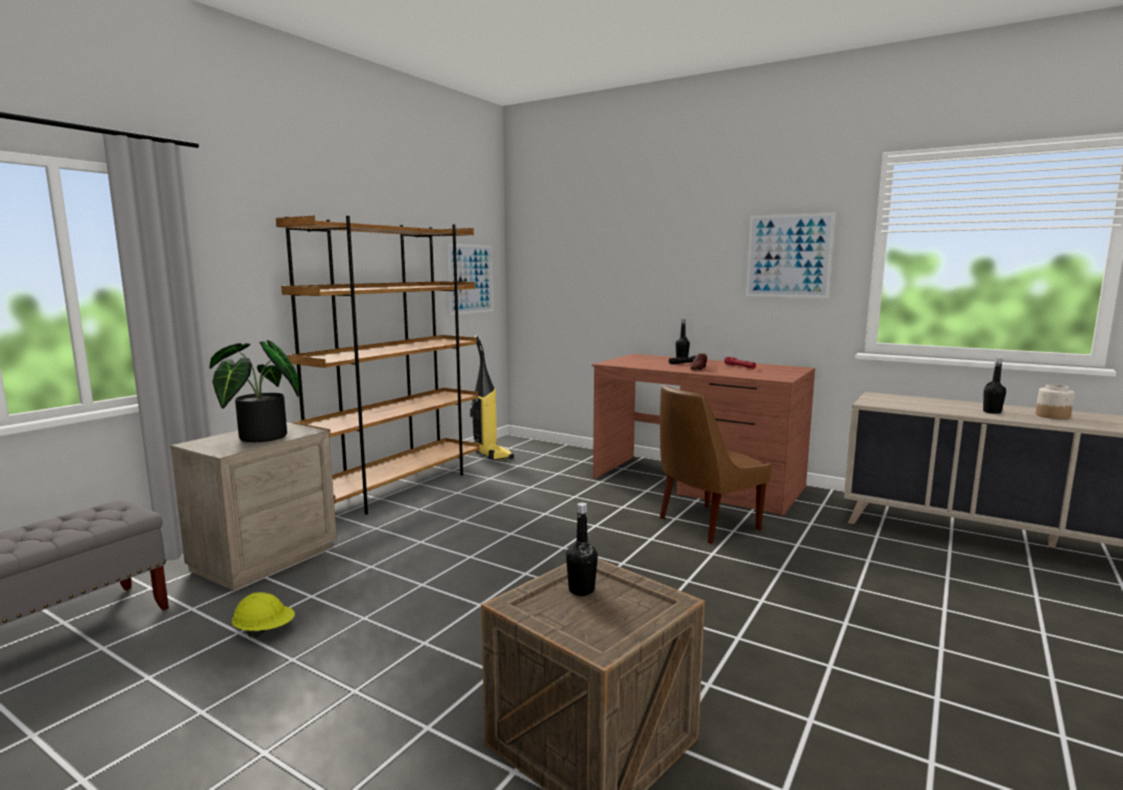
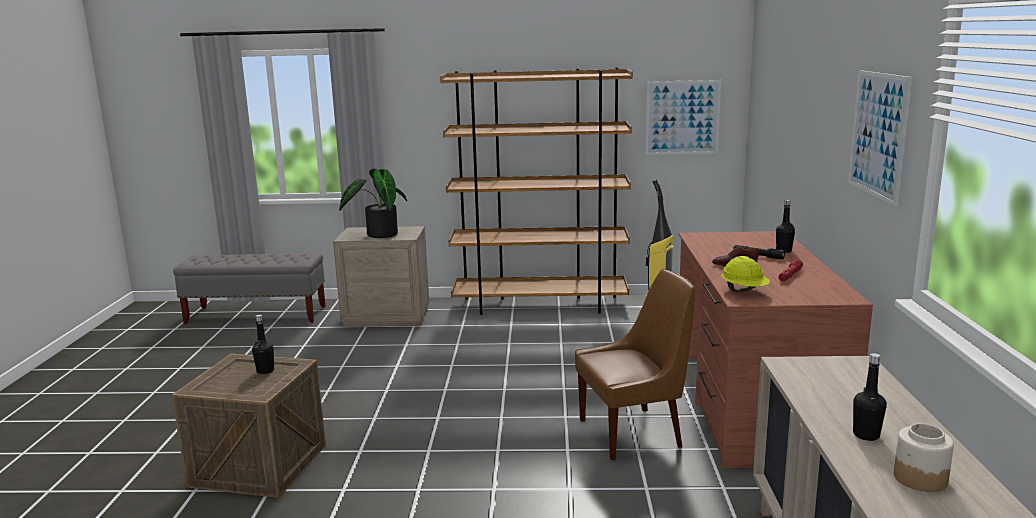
camera: 60 degrees right, 5 degrees up
(265, 631) = (308, 350): yellow hard hat -> yellow hard hat (744, 291)
(705, 524) = (633, 433): brown chair -> brown chair turned 135 degrees clockwise

